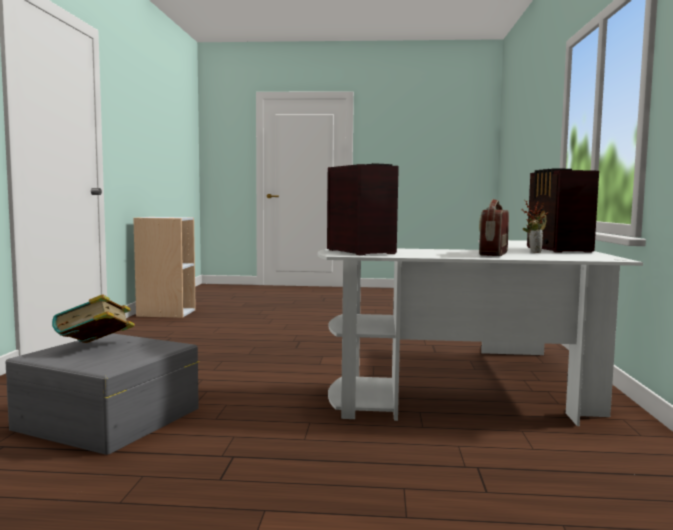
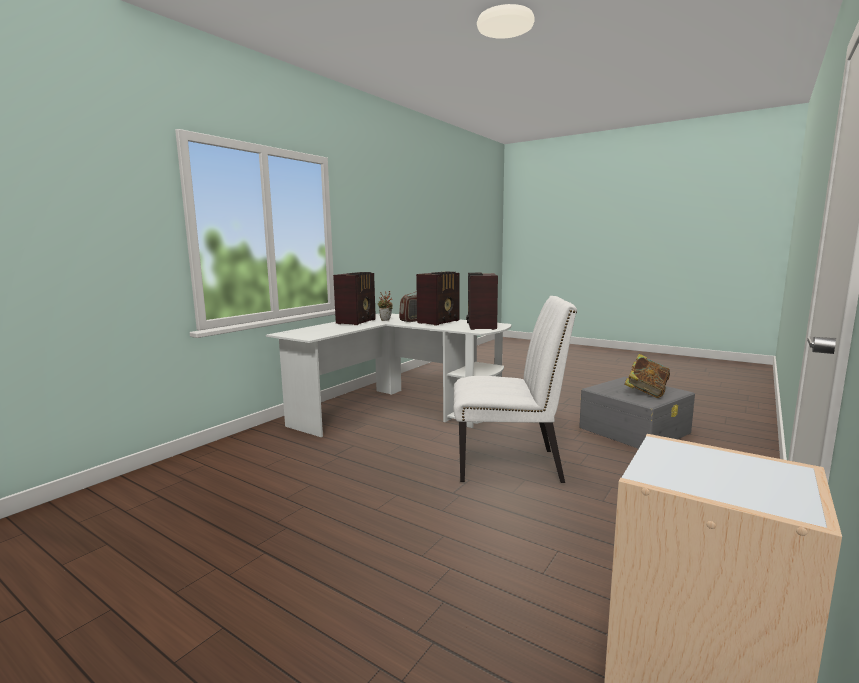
camera: 150 degrees left, 5 degrees up
(271, 359) = (507, 465): none -> white chair
(446, 253) = (439, 322): none -> radio

